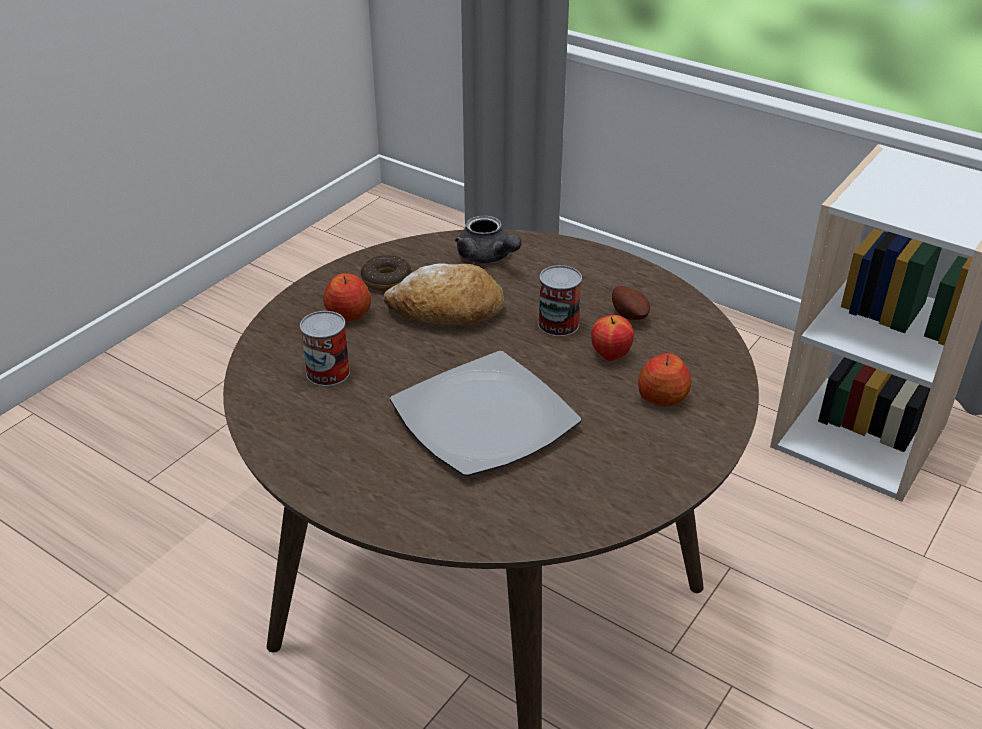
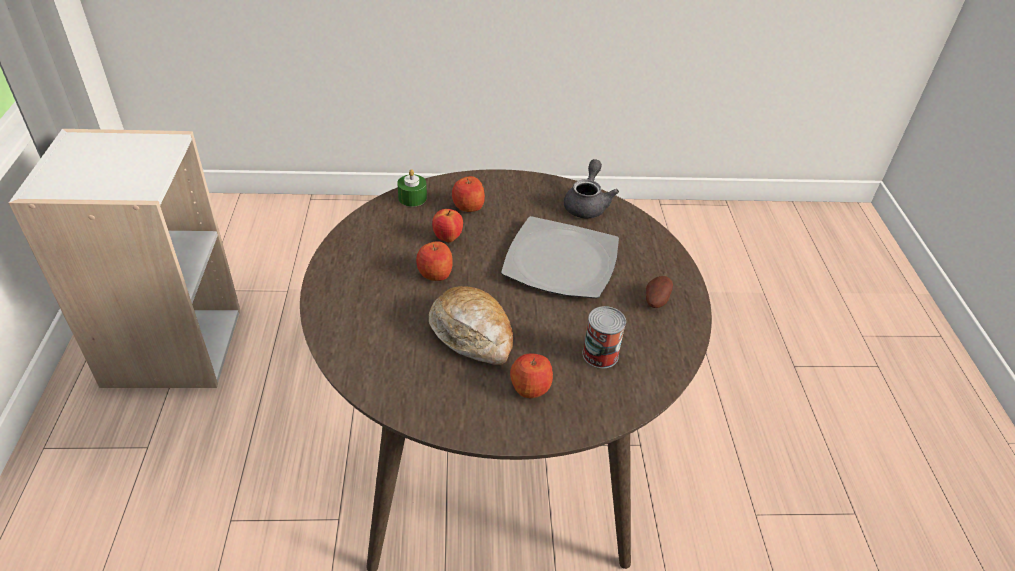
camera: 130 degrees left, 5 degrees up
(386, 280) = (464, 393): donut -> none
(488, 257) = (376, 350): grey teapot -> grey teapot (587, 204)
(558, 324) = (435, 273): can -> apple
(630, 315) = (392, 246): potato -> potato (655, 300)
(717, 361) = (412, 198): none -> green candle

